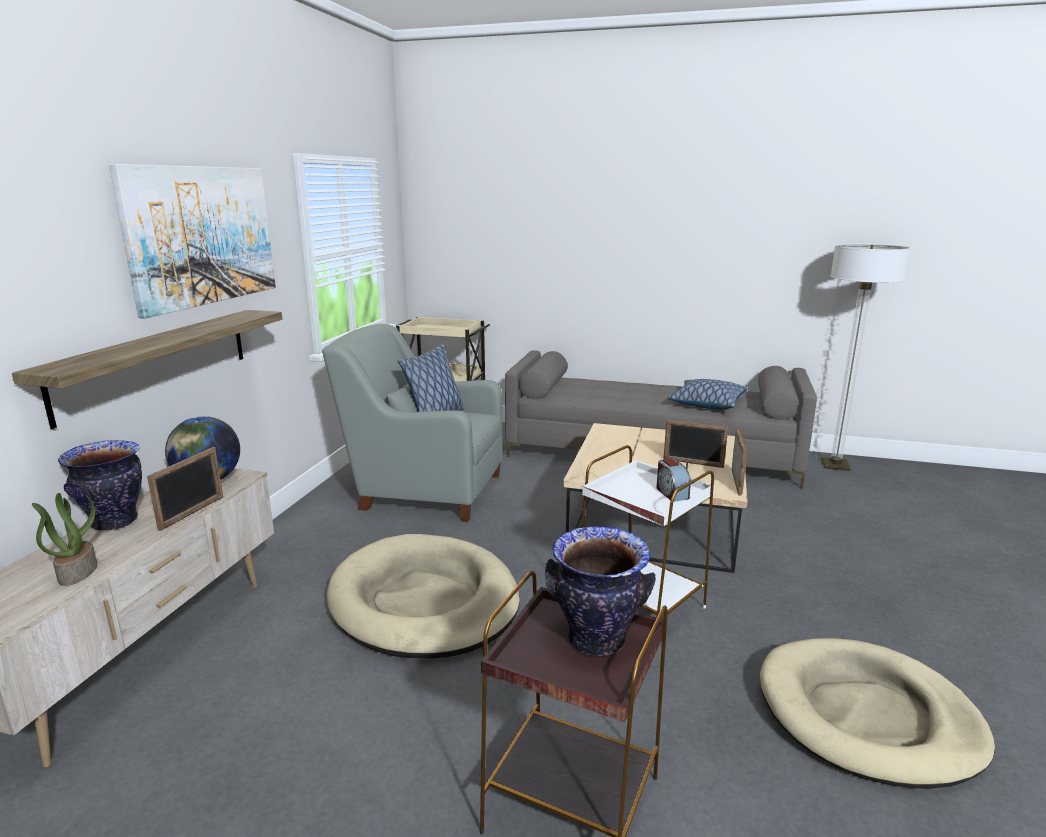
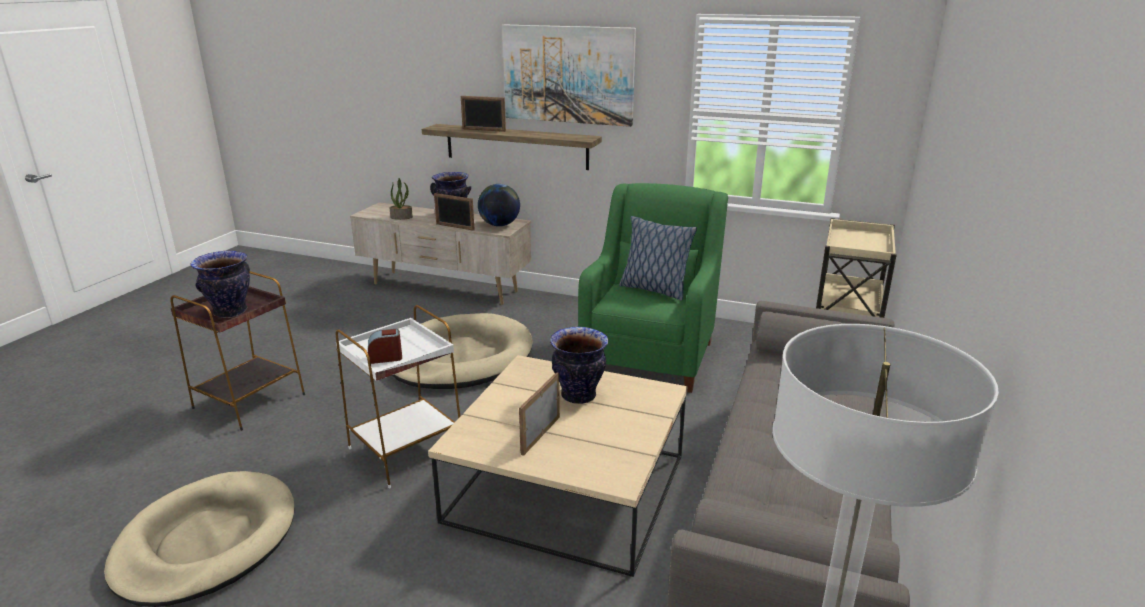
camera: 95 degrees right, 5 degrees up
(424, 490) = (650, 353): grey armchair -> green armchair
(628, 453) = (579, 396): none -> vase
(706, 403) = (765, 482): pillow -> none
(736, 482) = (477, 454): picture frame -> picture frame (483, 130)

